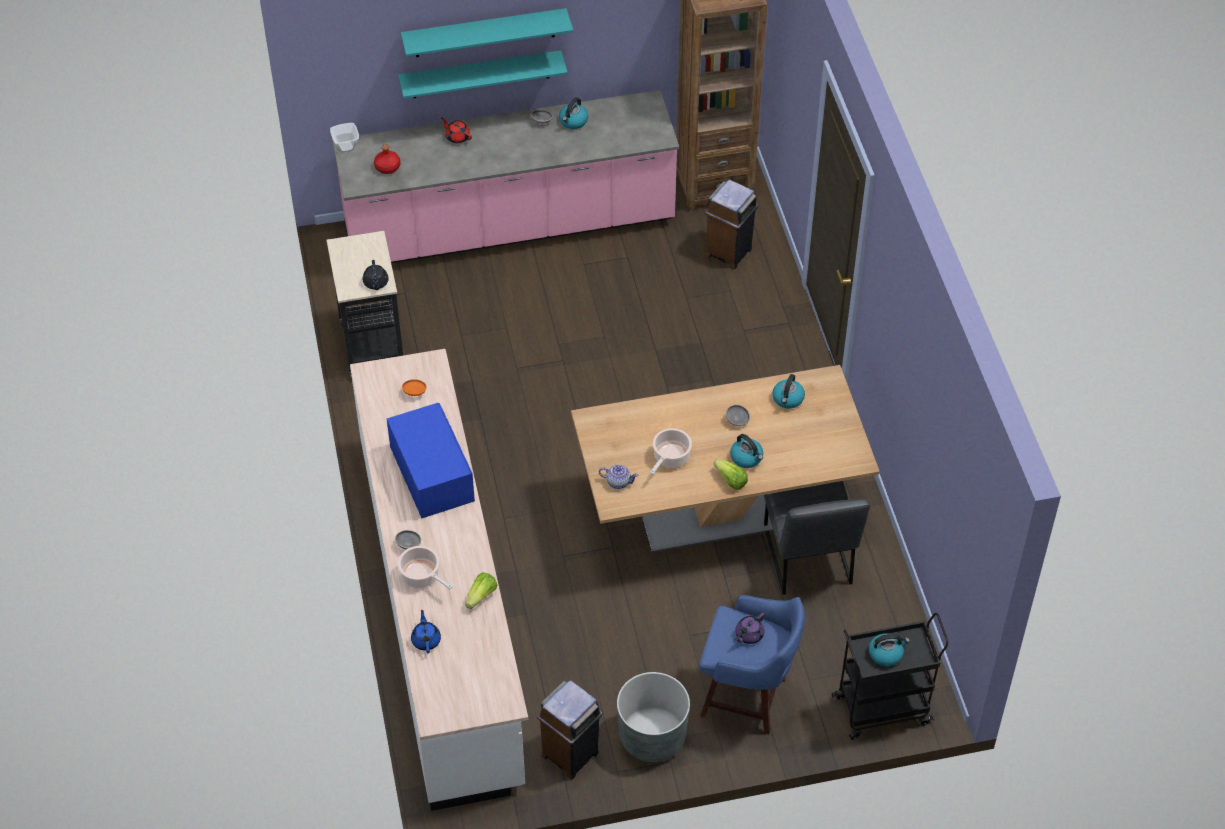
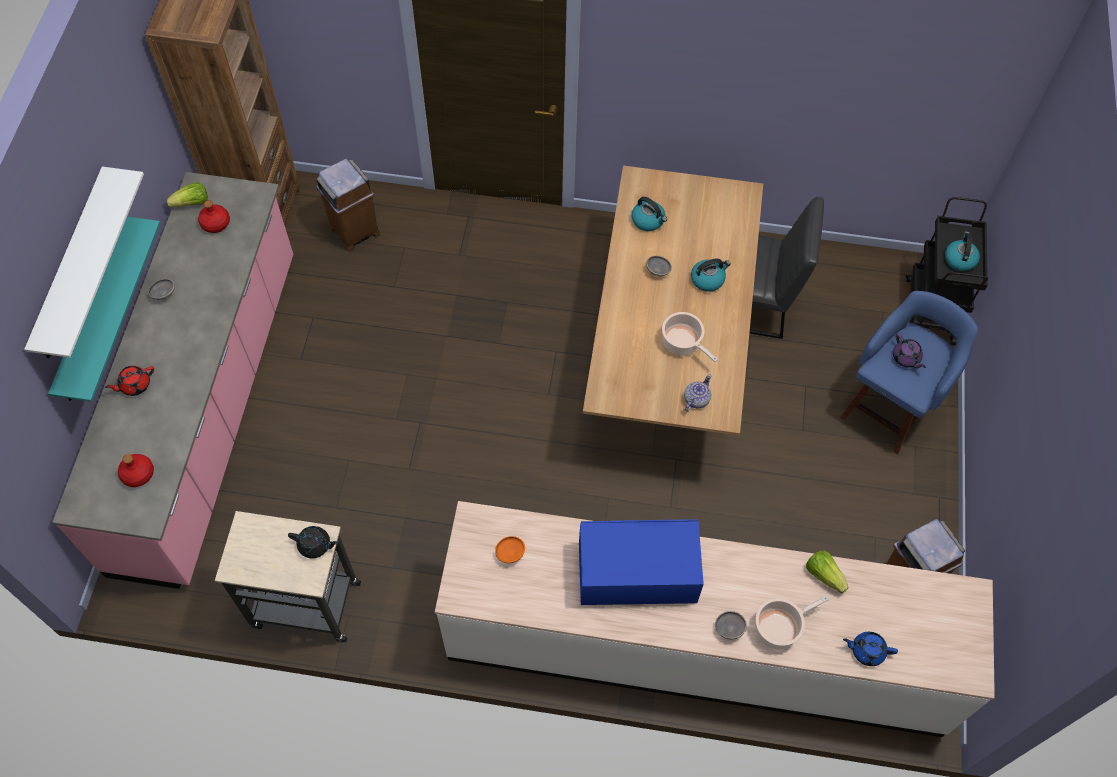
camera: 70 degrees left, 10 degrees up
(347, 146) = (76, 509): bowl -> none
(484, 33) = (72, 267): turquoise shelf -> white shelf
(573, 121) = (183, 264): kettle -> none
(621, 124) = (215, 223): none -> red bottle
(652, 737) = (908, 502): grey planter -> none
(730, 481) = (731, 303): lettuce -> lettuce (192, 203)

